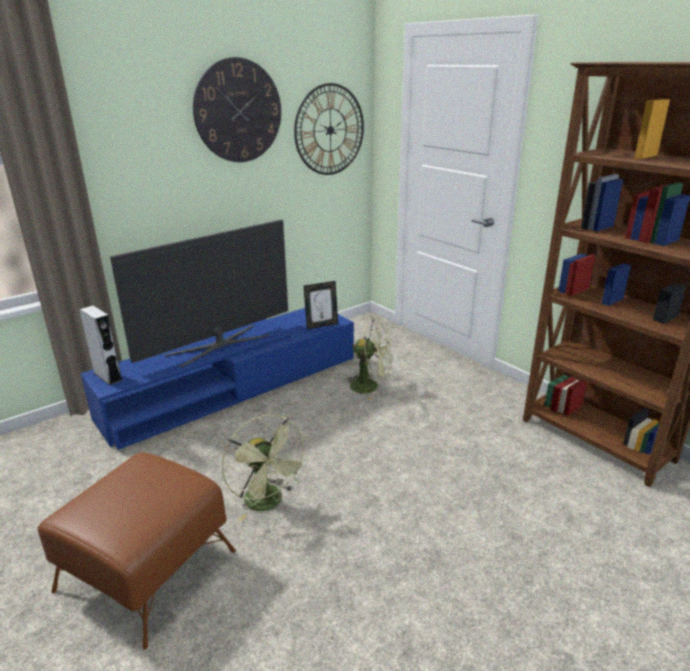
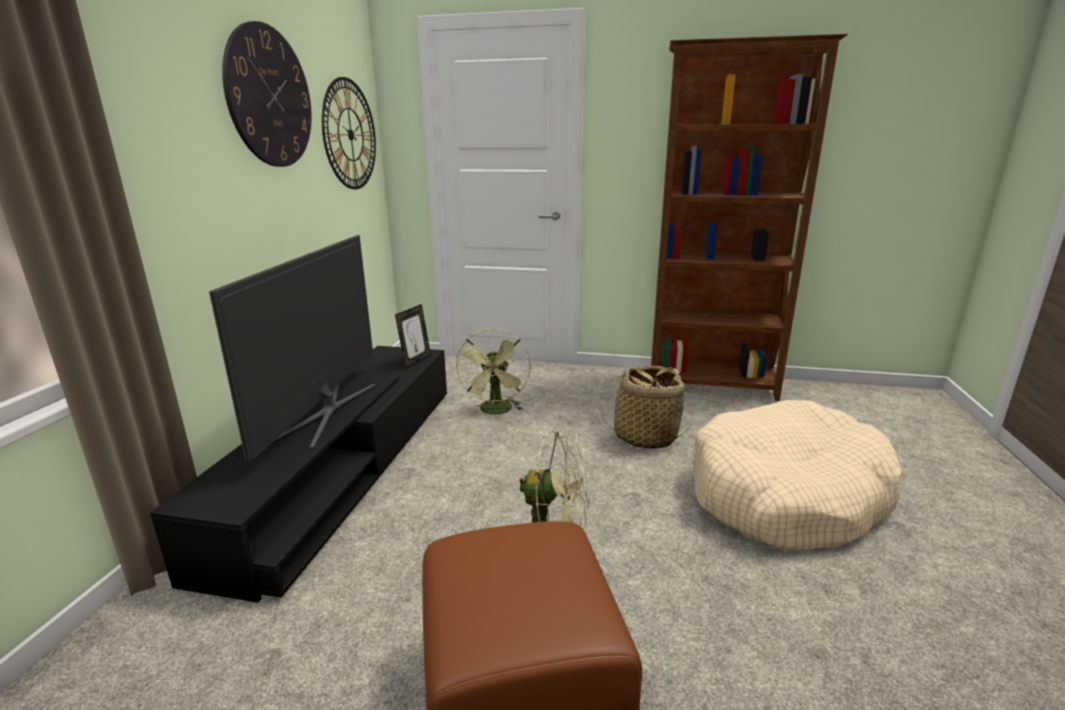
camera: 40 degrees left, 5 degrees down
(108, 376) = (211, 497): grey speaker -> none
(233, 387) = (346, 466): blue tv stand -> black tv stand
(371, 386) = (496, 411): green fan -> green fan turned 120 degrees clockwise
(454, 458) = (645, 436): none -> basket
(498, 569) = (785, 495): none -> beige dog bed

